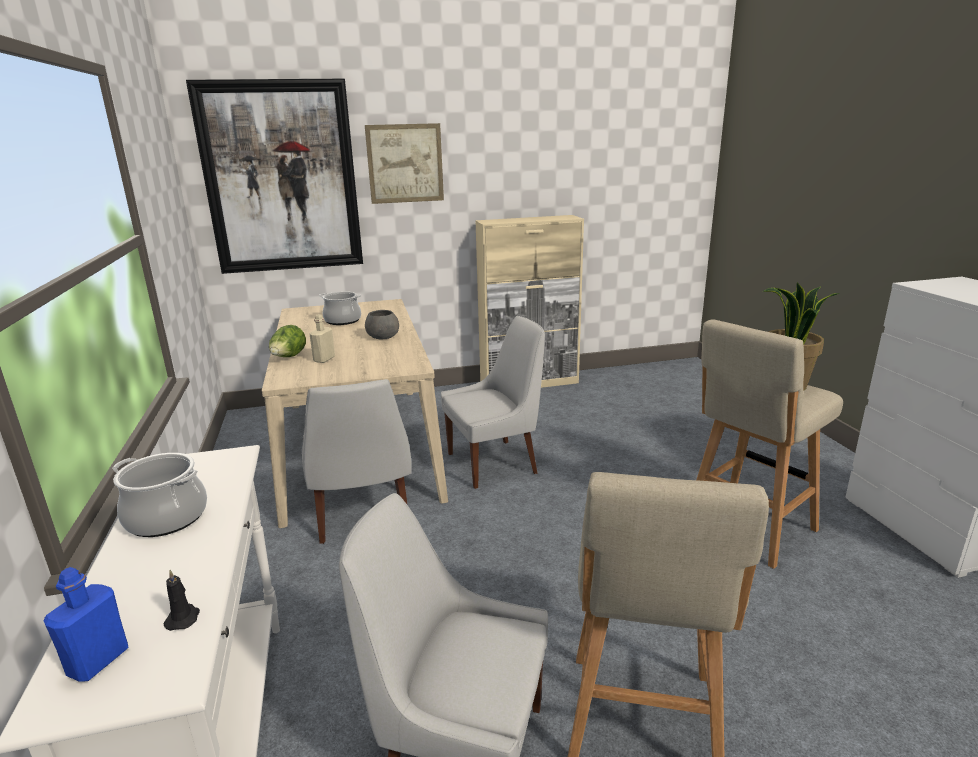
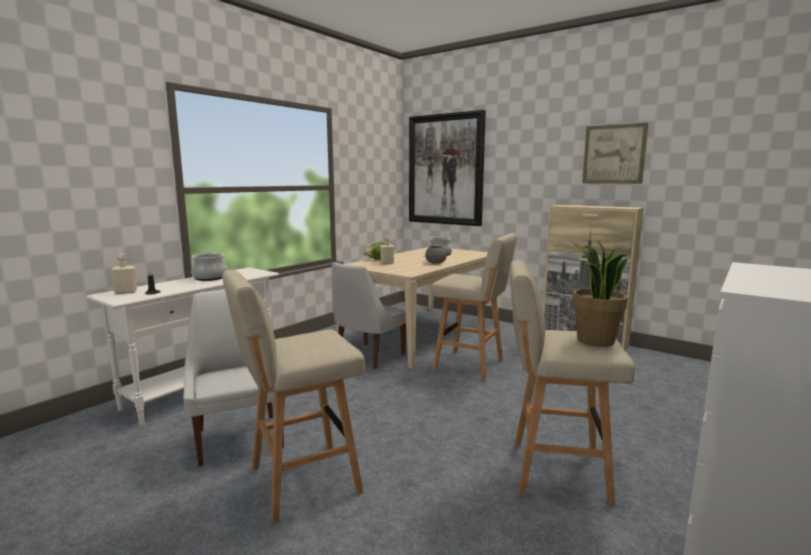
camera: 50 degrees right, 10 degrees down
(98, 661) = (126, 292): blue bottle -> beige bottle
(405, 163) = (515, 162): picture -> picture (614, 154)
(495, 462) = (471, 365): white chair -> beige stool

